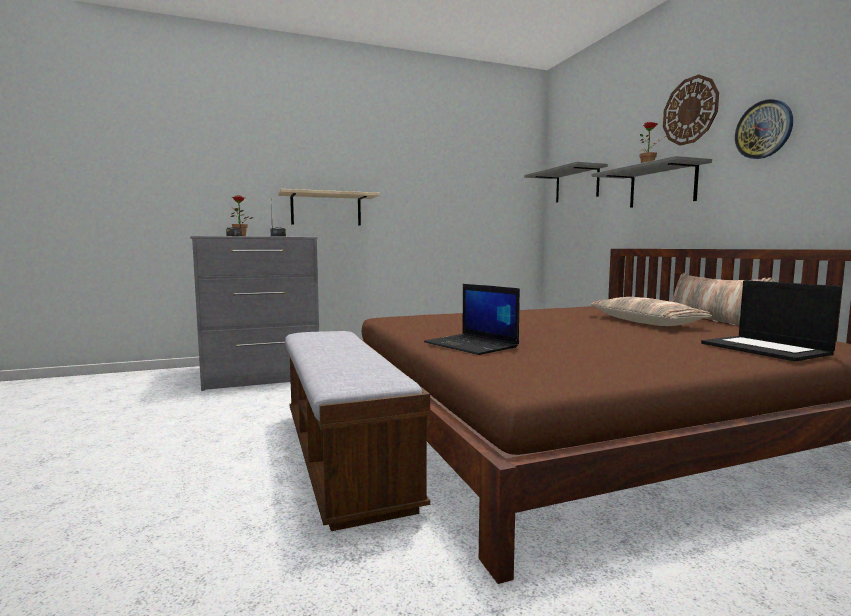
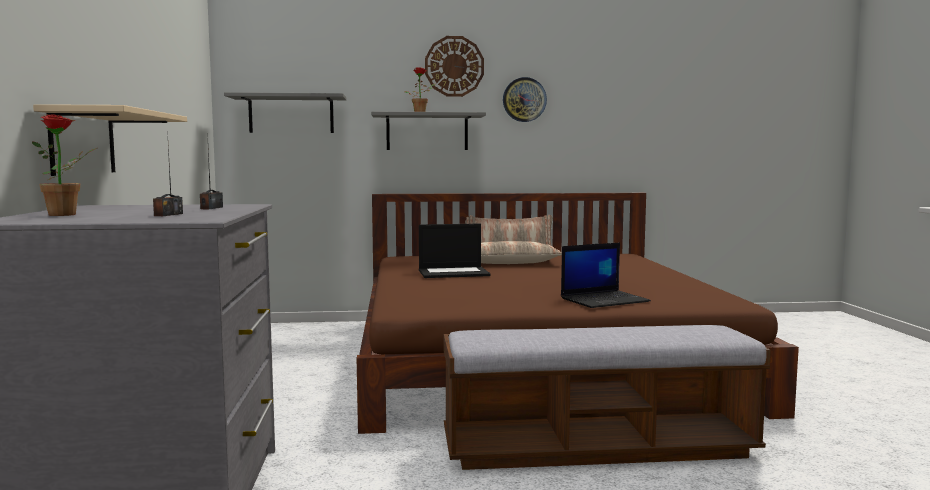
camera: 75 degrees left, 0 degrees up
(766, 349) = (631, 263): laptop -> laptop (454, 273)

